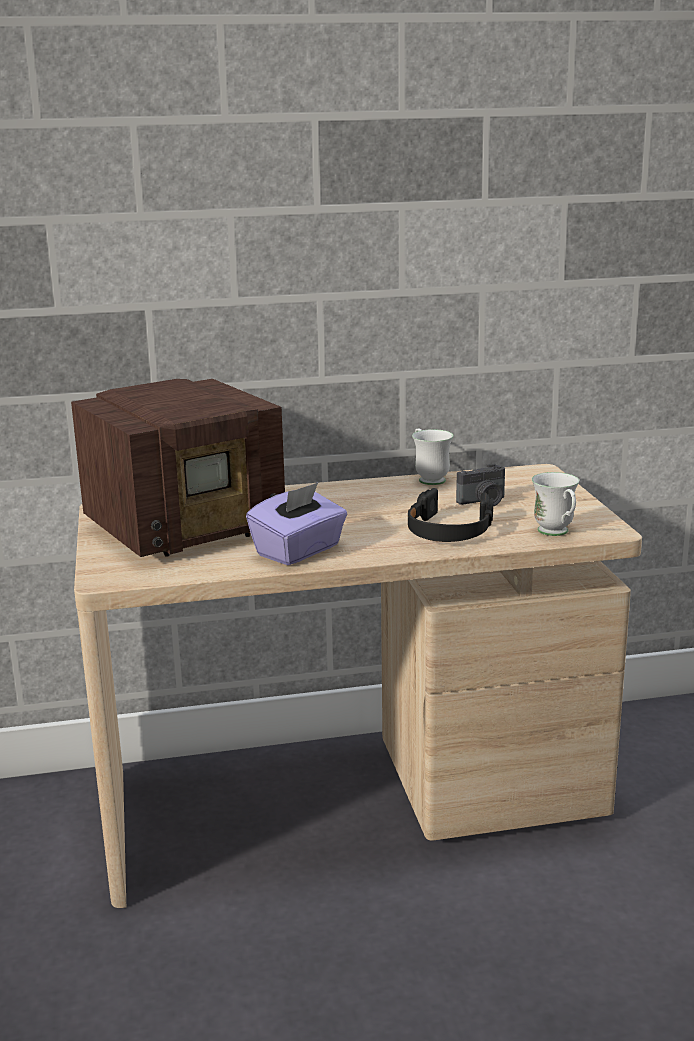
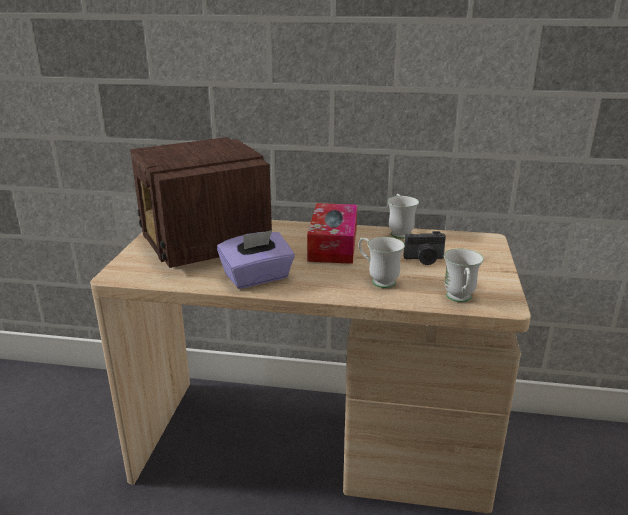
camera: 20 degrees right, 5 degrees up
(188, 528) = (204, 244): radio -> radio turned 75 degrees clockwise
(358, 503) = (333, 244): none -> tissue box
(449, 530) = (378, 280): black headphones -> white mug

